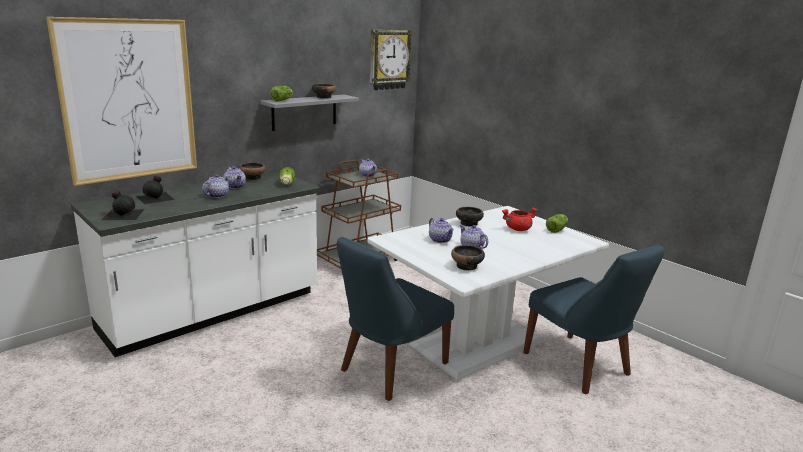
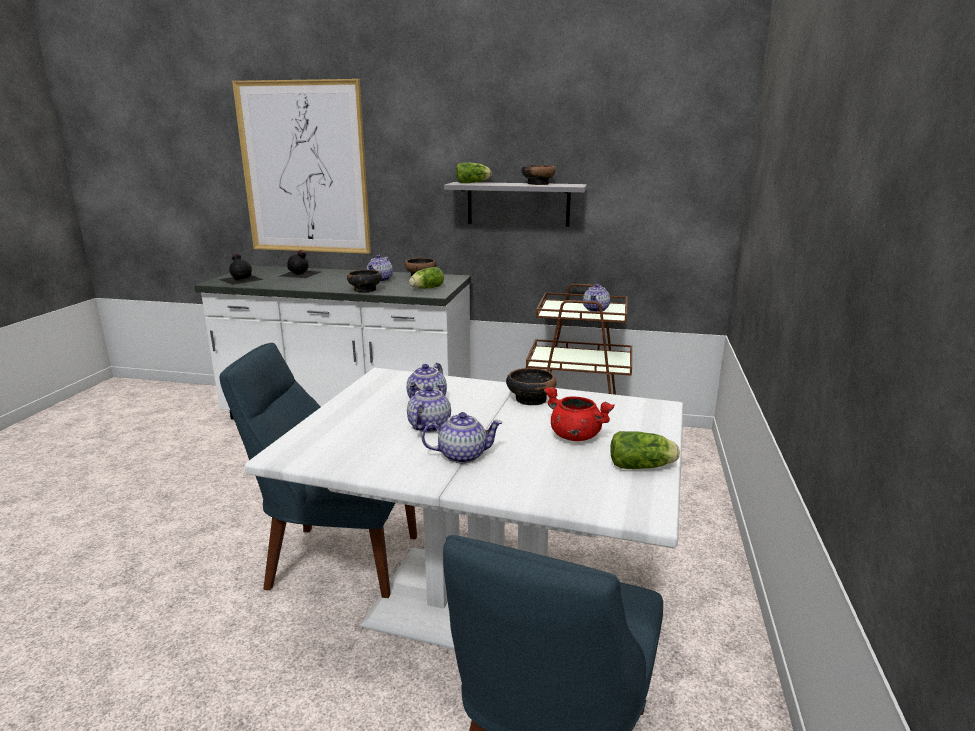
camera: 55 degrees right, 0 degrees up
(217, 195) = (340, 283): teapot -> teapot (463, 455)
(389, 59) = (682, 133): wall clock -> none
(466, 266) = (345, 441): bowl -> bowl (365, 290)

